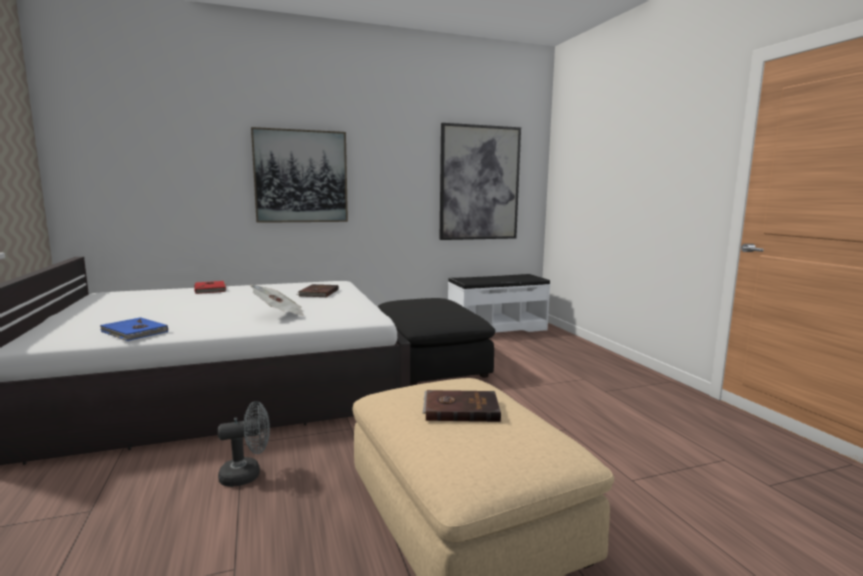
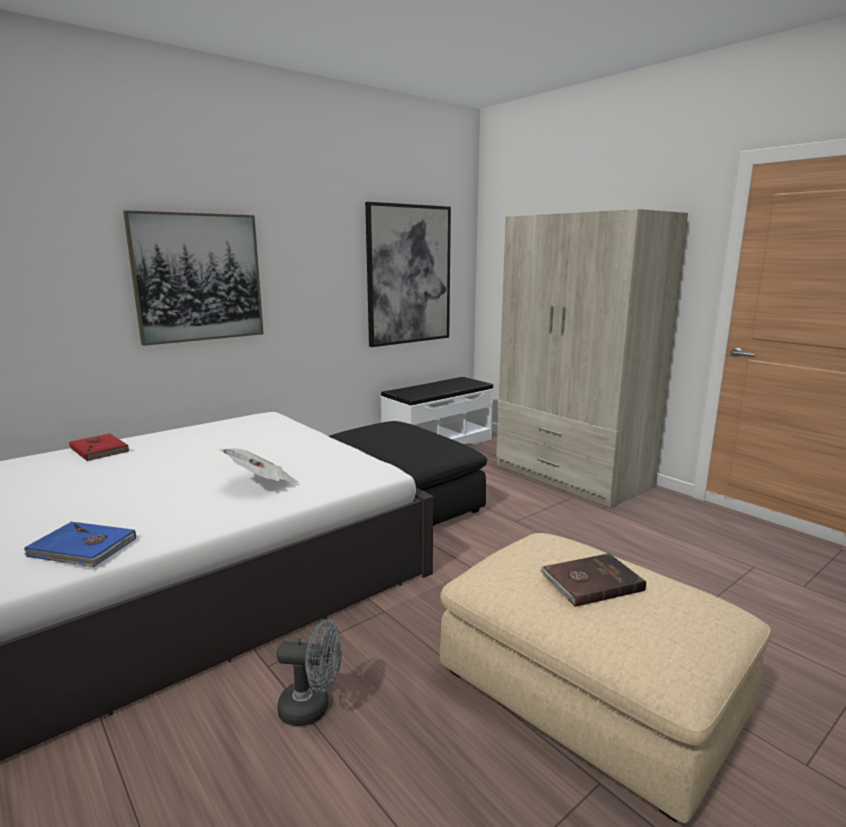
camera: 20 degrees left, 5 degrees up
(247, 475) = (312, 708): grey fan -> grey fan turned 45 degrees clockwise
(318, 293) = (264, 438): brown book -> none
(597, 364) = (571, 476): none -> beige wardrobe

